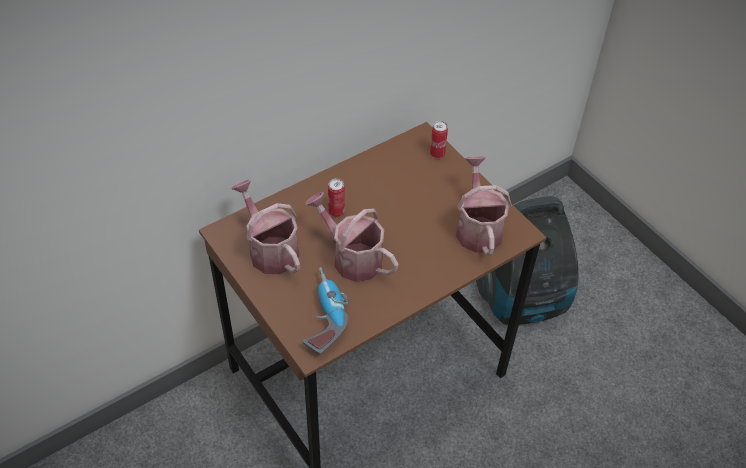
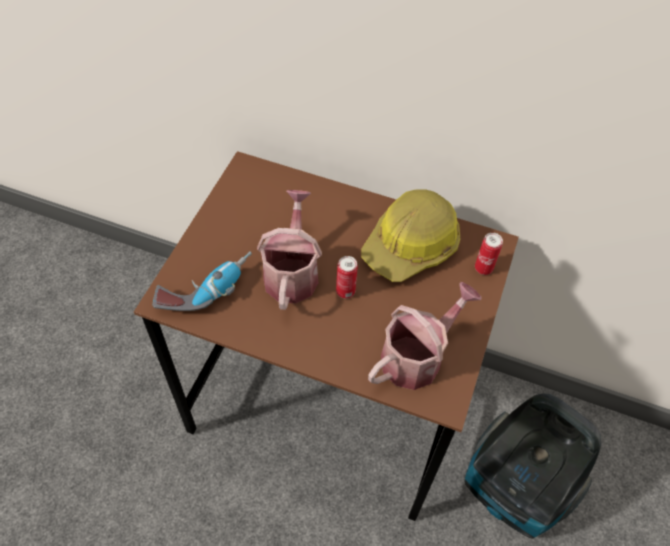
camera: 55 degrees right, 5 degrees up
(270, 249) = (253, 209): watering can -> none
(336, 212) = (336, 230): can -> can (345, 291)
(386, 179) = (411, 245): none -> hard hat

